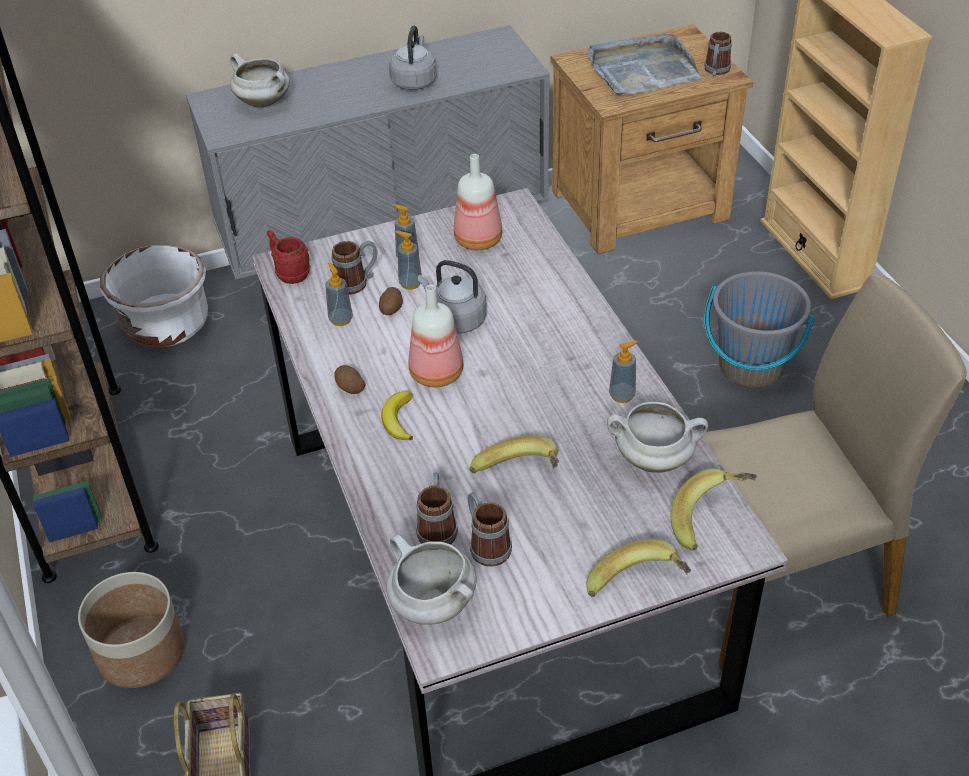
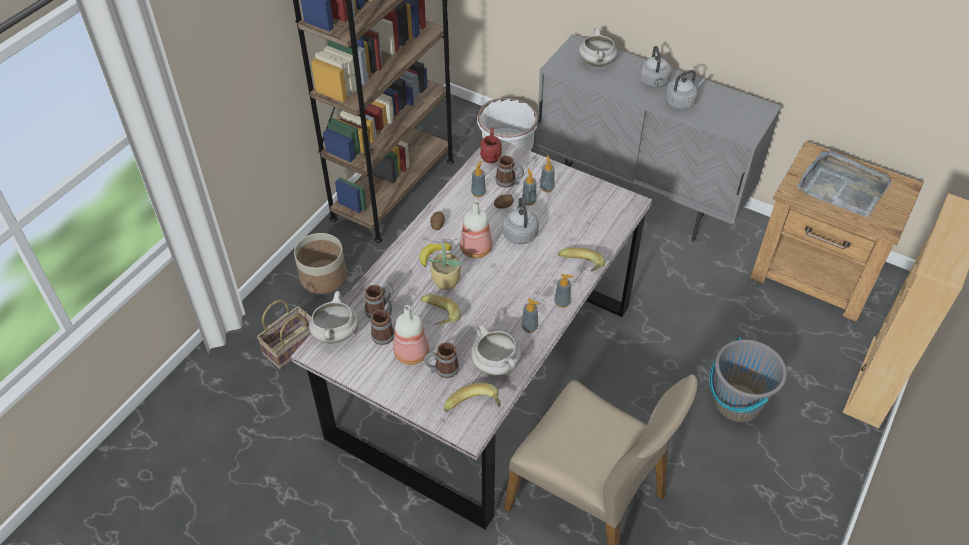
camera: 50 degrees right, 5 degrees up
(357, 82) = (654, 82): none -> grey kettle
(460, 434) = (444, 281): none -> potted plant
(479, 239) = (589, 206): bottle -> bottle (413, 353)
(610, 345) = (562, 302): none -> soap dispenser
(638, 588) = (406, 403): banana -> banana (580, 269)
(716, 71) = (885, 220): mug -> mug (442, 370)

